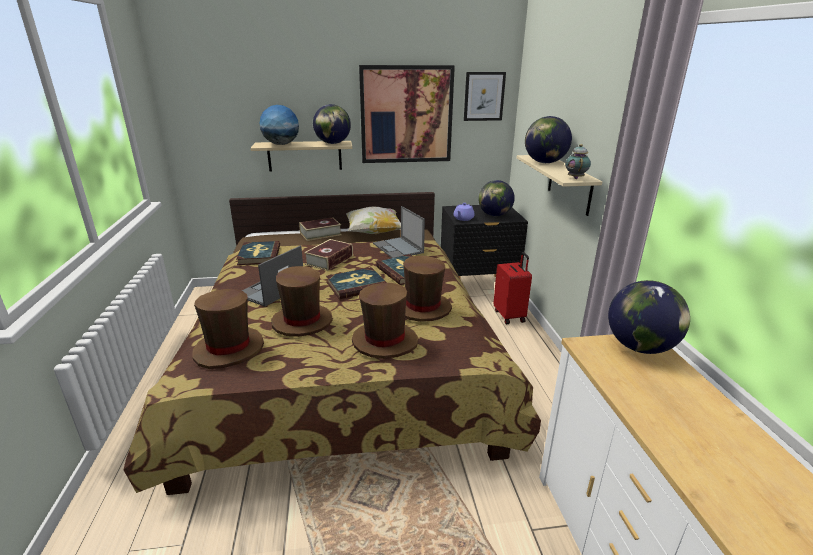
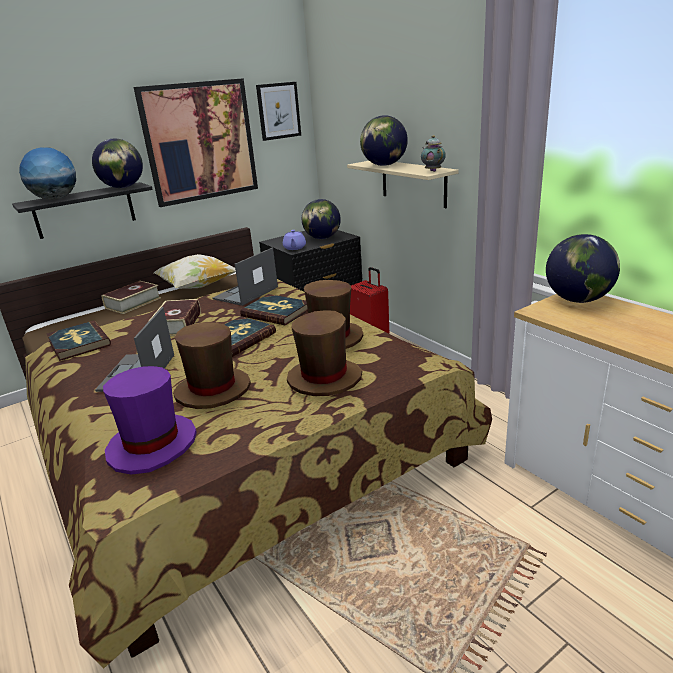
camera: 25 degrees left, 0 degrees up
(229, 349) = (152, 445): brown hat -> purple hat
(304, 156) = (84, 210): beige shelf -> black shelf
(398, 248) = (245, 293): laptop -> laptop turned 90 degrees clockwise

